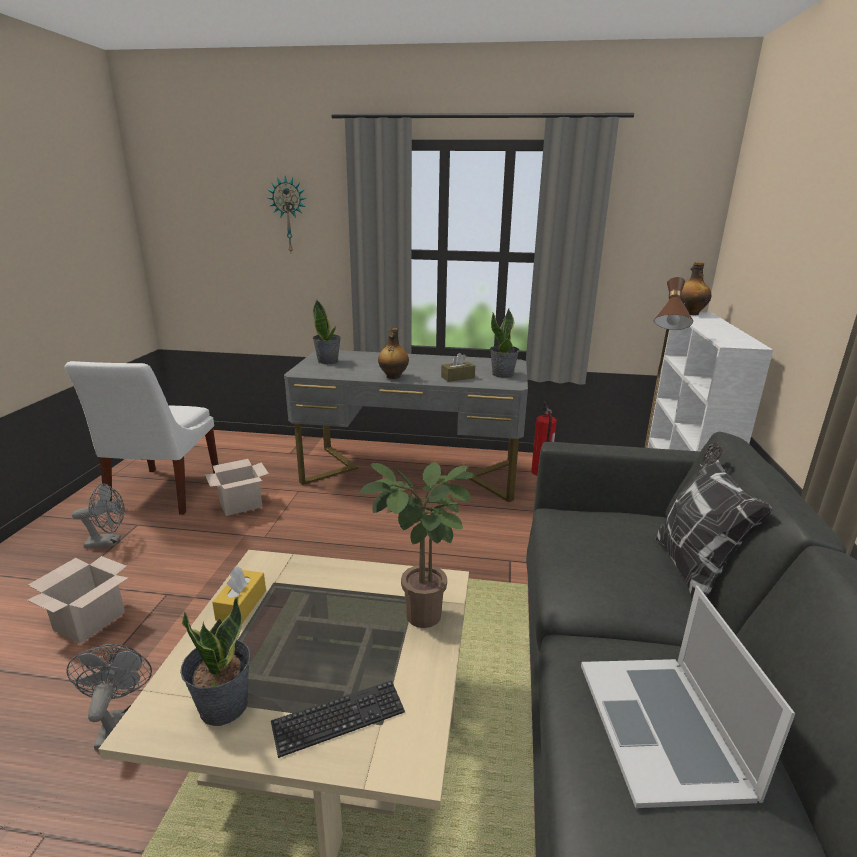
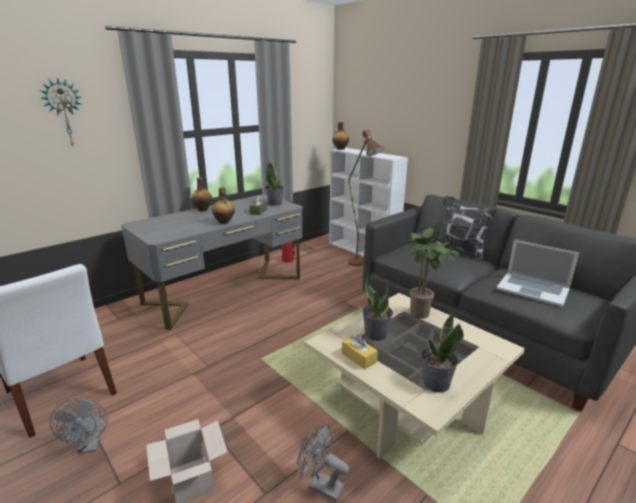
camera: 50 degrees left, 0 degrees up
(109, 542) = (90, 446): grey fan -> grey fan turned 135 degrees clockwise
(241, 504) = (150, 362): cardboard box -> none
(328, 361) = (155, 228): potted plant -> potted plant (376, 334)
(339, 719) = (468, 355): keyboard -> none
(412, 357) = (203, 209): none -> bottle

